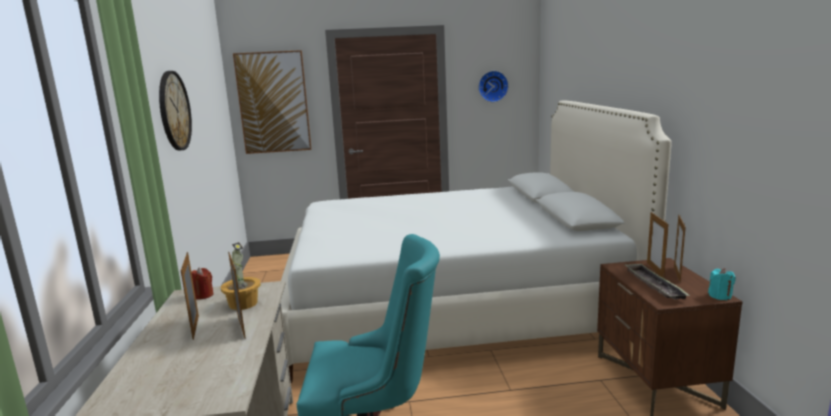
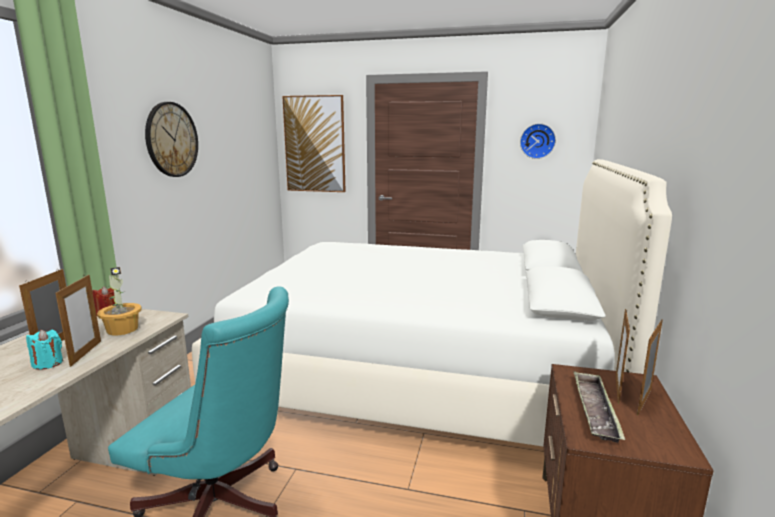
camera: 20 degrees right, 0 degrees up
(720, 296) = (682, 452): turquoise candle -> turquoise candle (48, 363)

